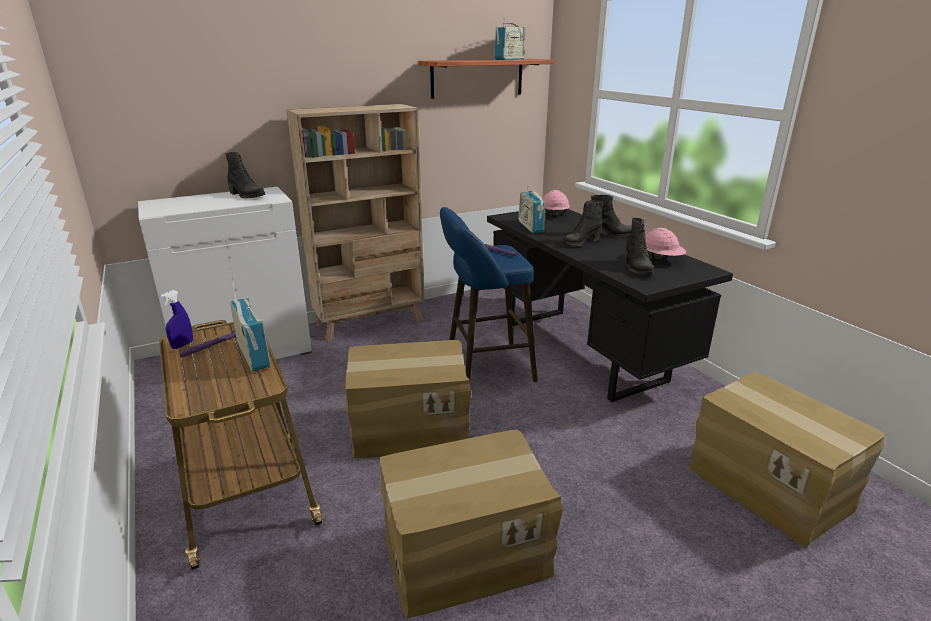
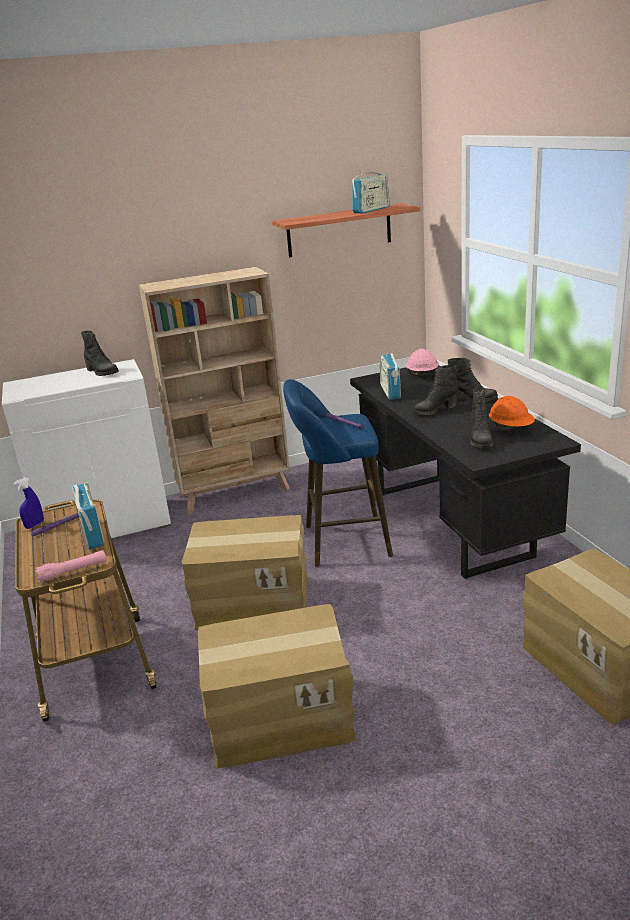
camera: 10 degrees right, 0 degrees up
(237, 396) = (73, 571): none -> pink flashlight
(660, 259) = (511, 429): pink hard hat -> orange hard hat

